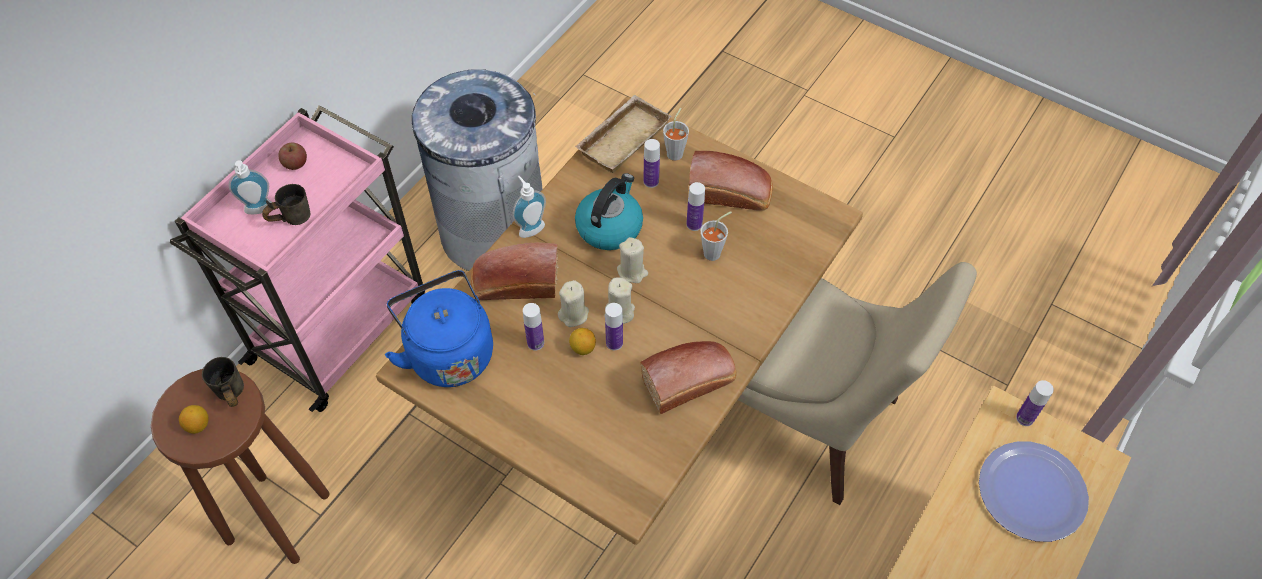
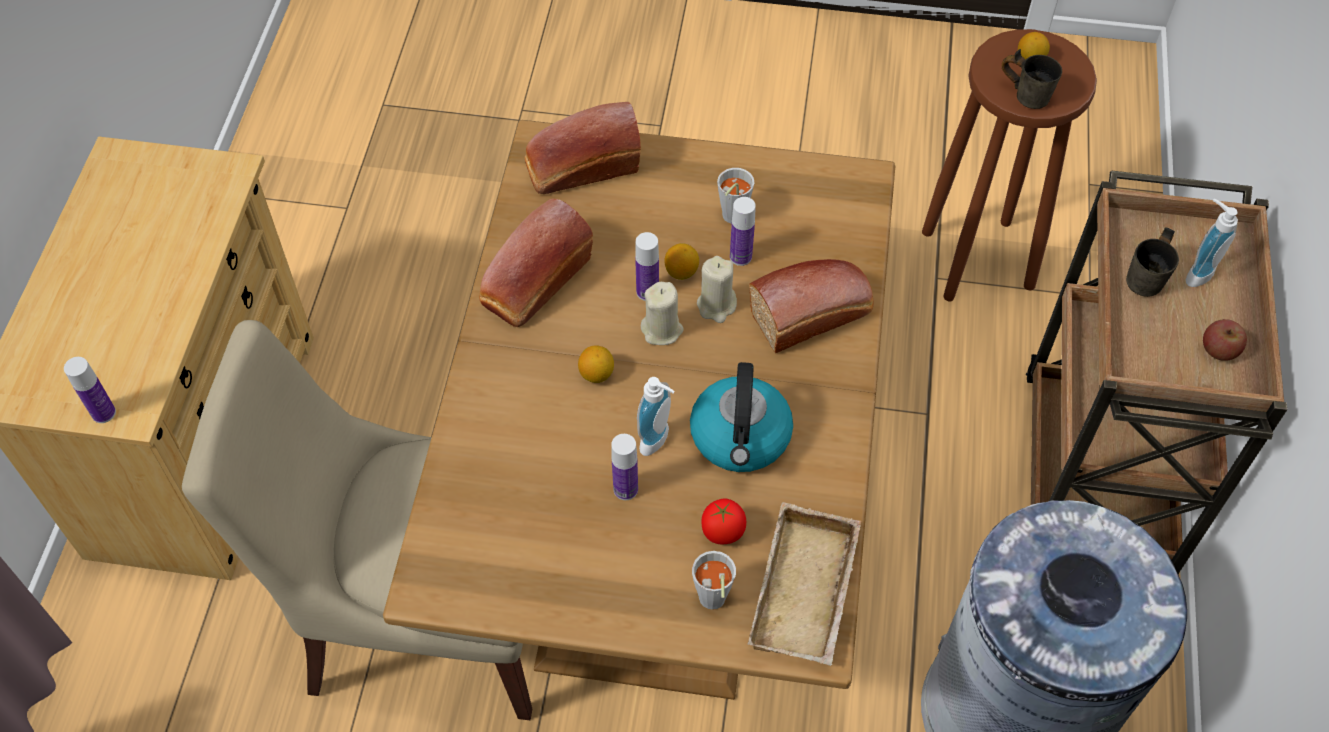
camera: 155 degrees right, 0 degrees up
(341, 327) = (1096, 480): pink cart -> brown cart
(448, 352) = (833, 210): blue kettle -> none
(530, 227) = (846, 394): soap dispenser -> soap dispenser (658, 441)
(632, 272) = (674, 387): beige candle -> none
(651, 181) = (722, 533): bottle -> tomato
(677, 299) = (597, 374): none -> lemon
(715, 252) = (577, 459): grey cup -> grey cup (730, 218)
(731, 193) = (594, 562): bread -> bread (581, 167)
(1032, 492) = (90, 330): plate -> none

